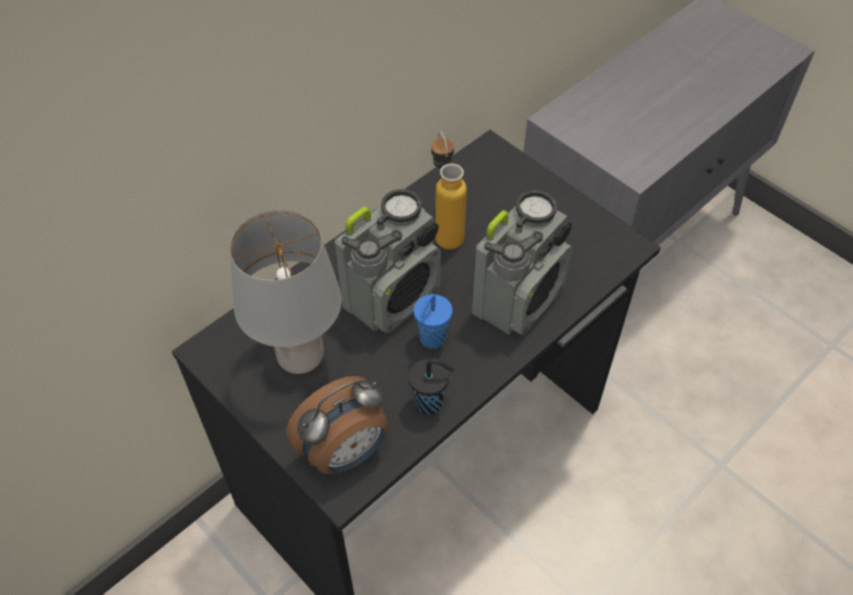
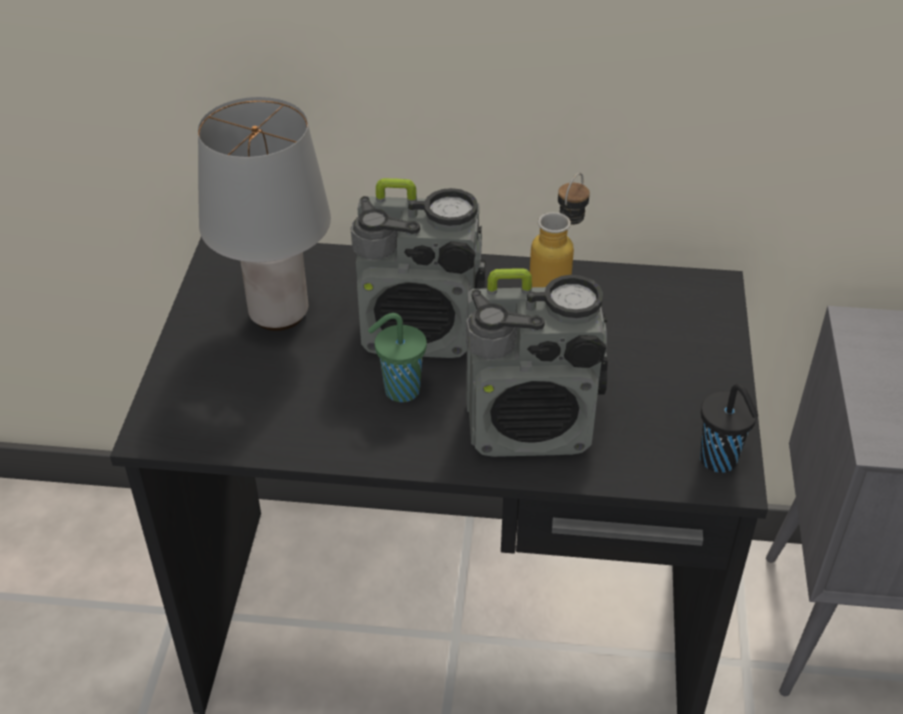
camera: 50 degrees right, 10 degrees down
(346, 452) = (198, 410): alarm clock -> none
(430, 403) = (319, 436): black cup -> black cup (720, 461)
(431, 340) = (399, 391): blue cup -> green cup

